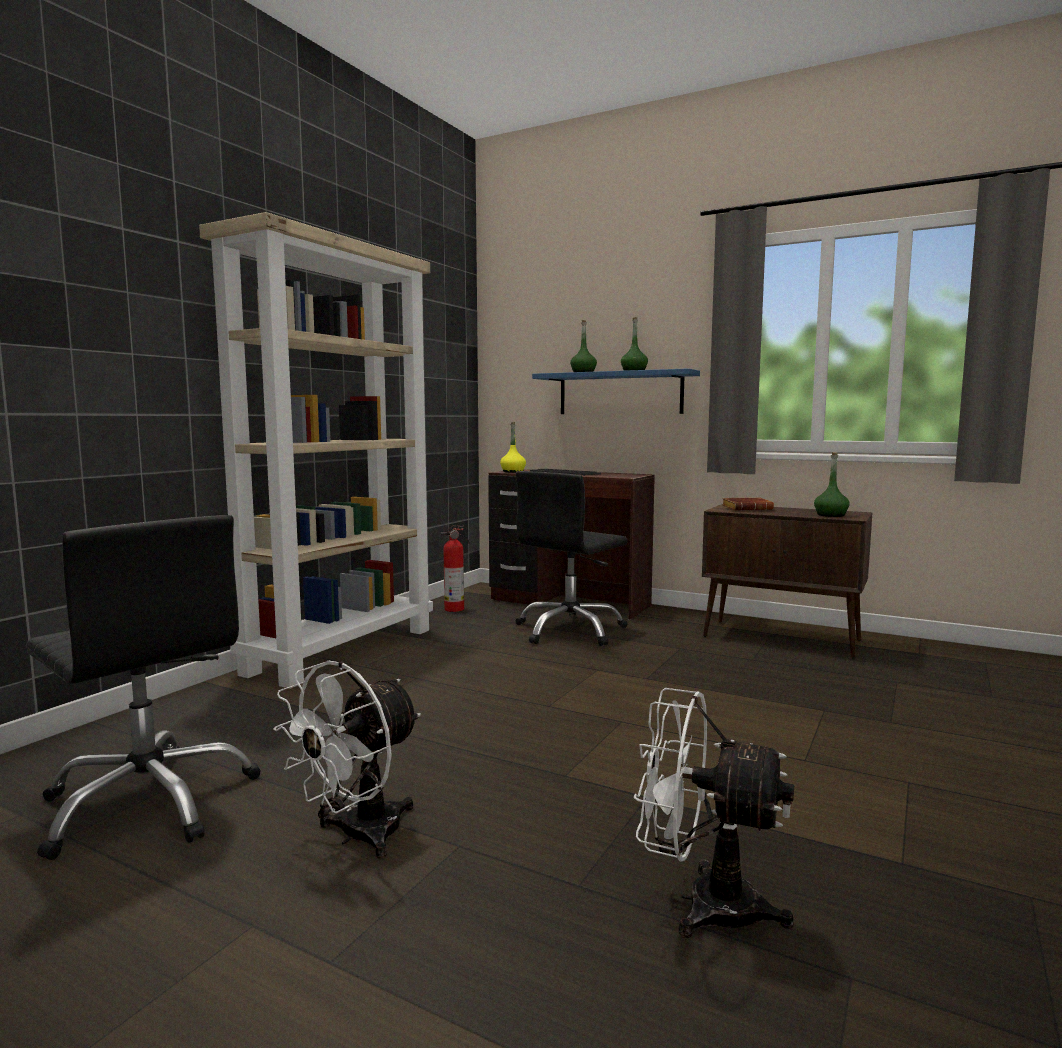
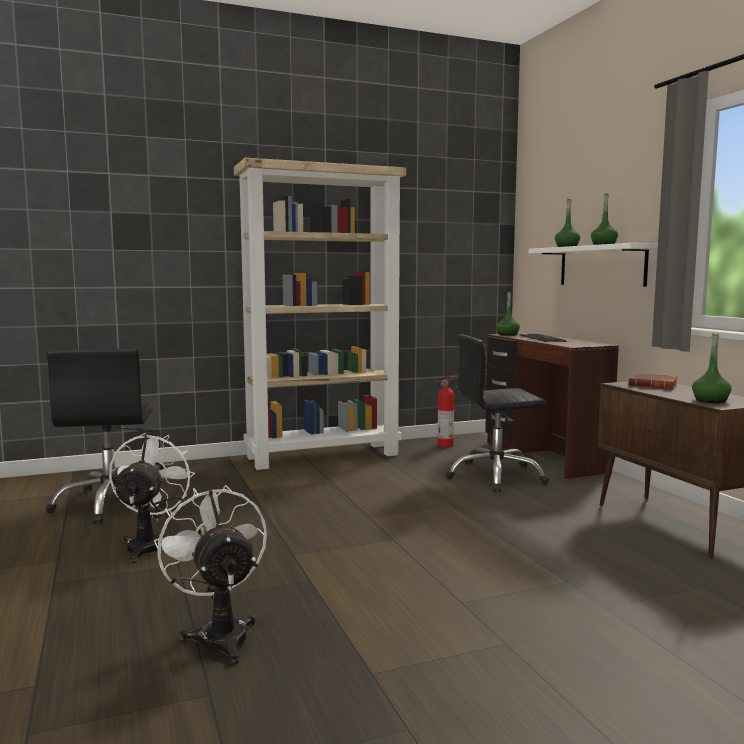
camera: 40 degrees right, 0 degrees up
(357, 836) = (149, 544): white fan -> white fan turned 105 degrees clockwise
(513, 471) = (507, 335): yellow bottle -> green bottle
(620, 393) = (601, 266): blue shelf -> white shelf

